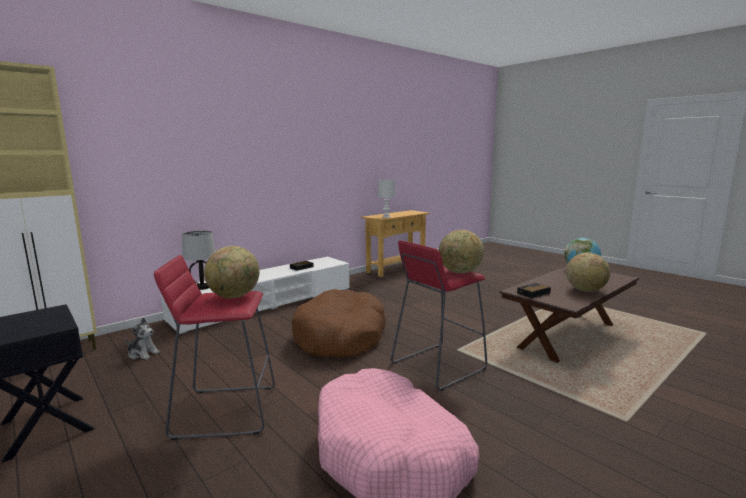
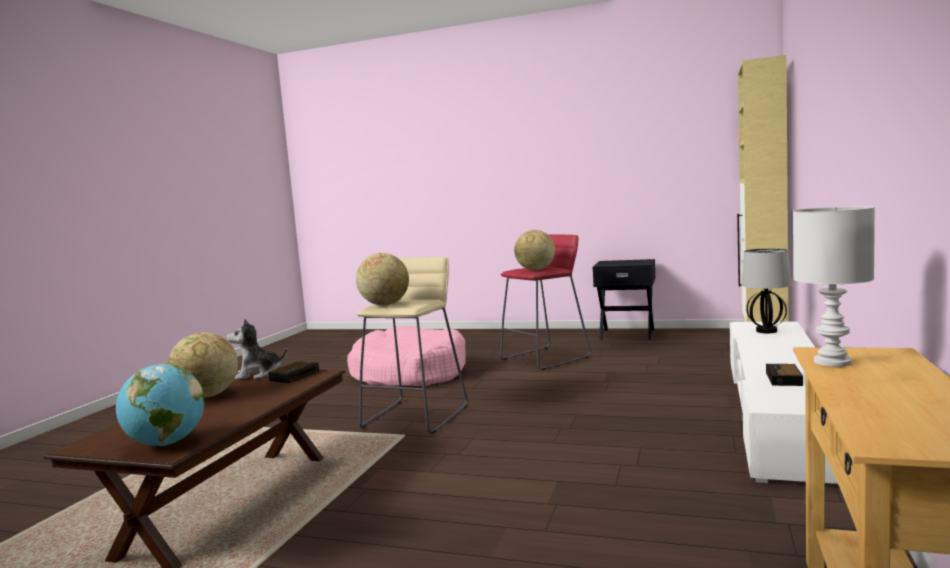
camera: 150 degrees right, 5 degrees down
(143, 354) = (703, 354): plush toy -> plush toy (258, 374)
(340, 336) = (567, 409): brown dog bed -> none
(437, 366) = (416, 416): red stool -> beige stool

